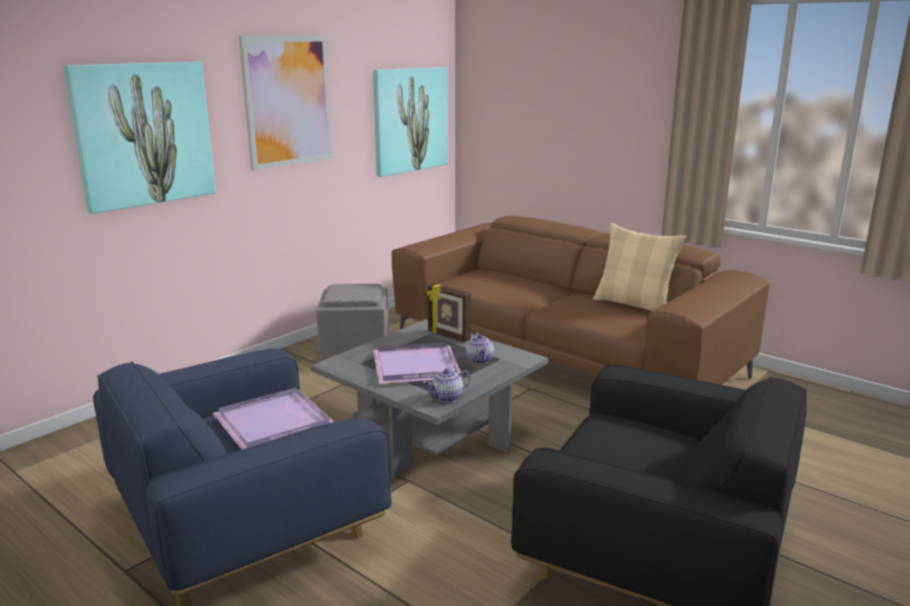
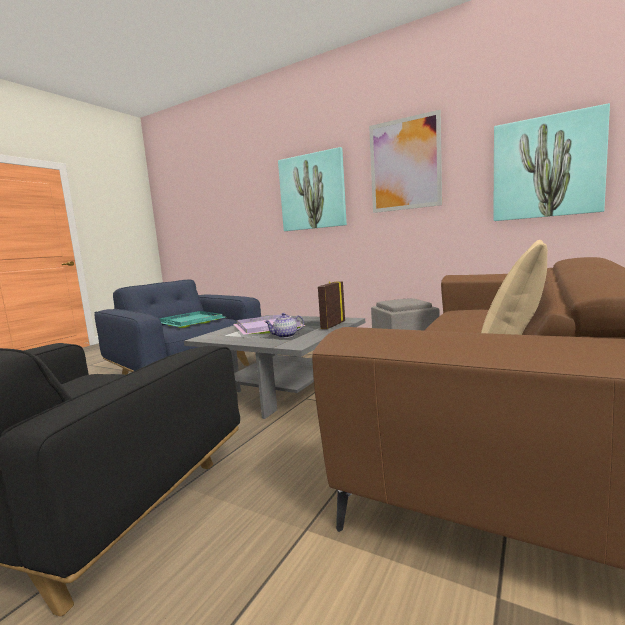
camera: 80 degrees right, 10 degrees down
(271, 422) = (191, 321): purple tray -> turquoise tray
(447, 398) = (214, 338): teapot -> none

